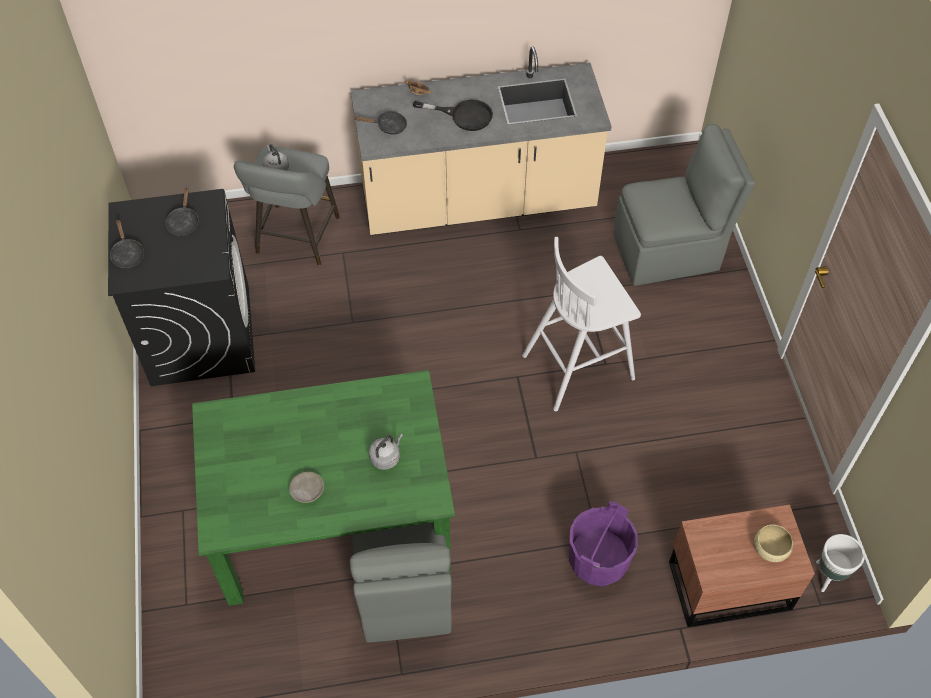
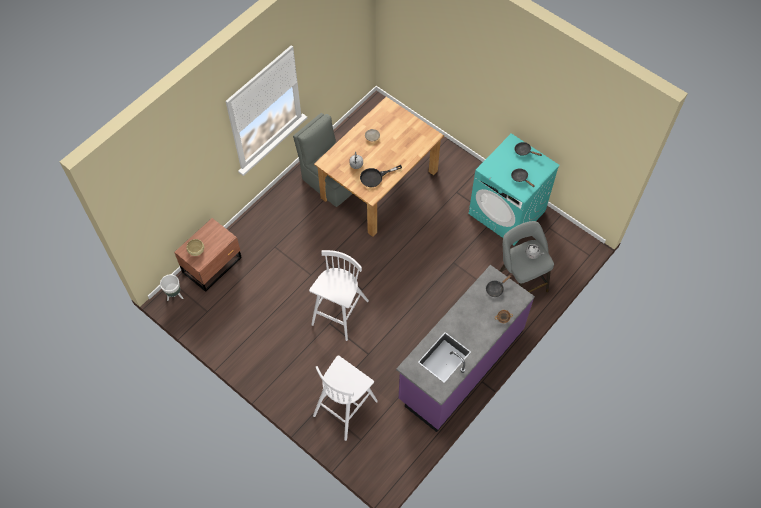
camera: 140 degrees right, 5 degrees up
(200, 334) = (507, 212): black washing machine -> turquoise washing machine
(334, 518) = (379, 185): green dining table -> brown dining table
(464, 115) = (469, 321): black frying pan -> black frying pan (375, 177)
(478, 203) = (460, 365): beige counter -> purple counter
(598, 561) = (269, 239): purple bucket -> none
(669, 252) = (346, 407): grey chair -> white stool

